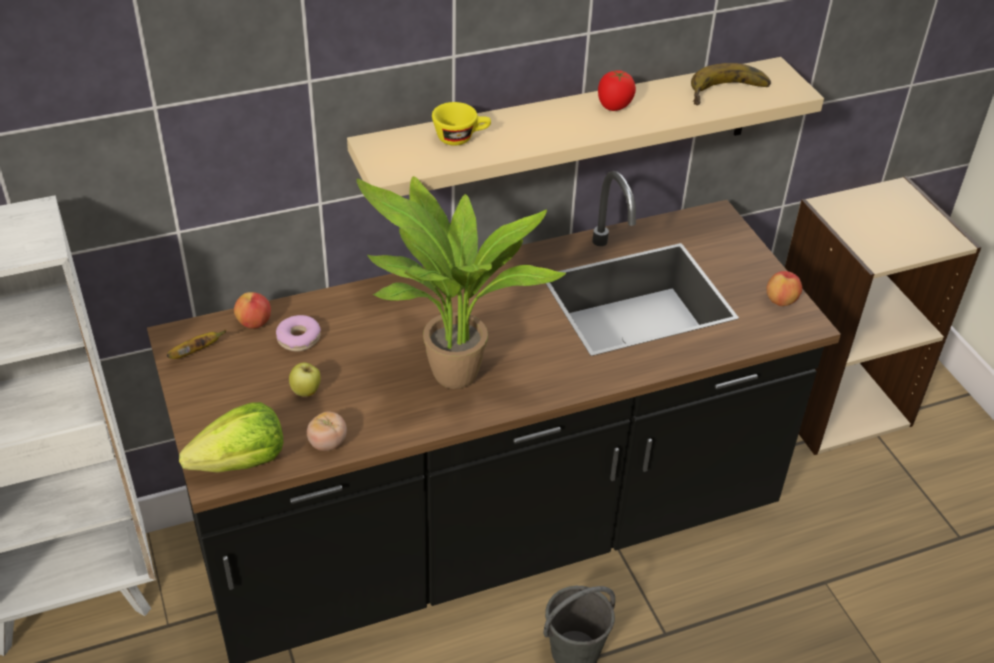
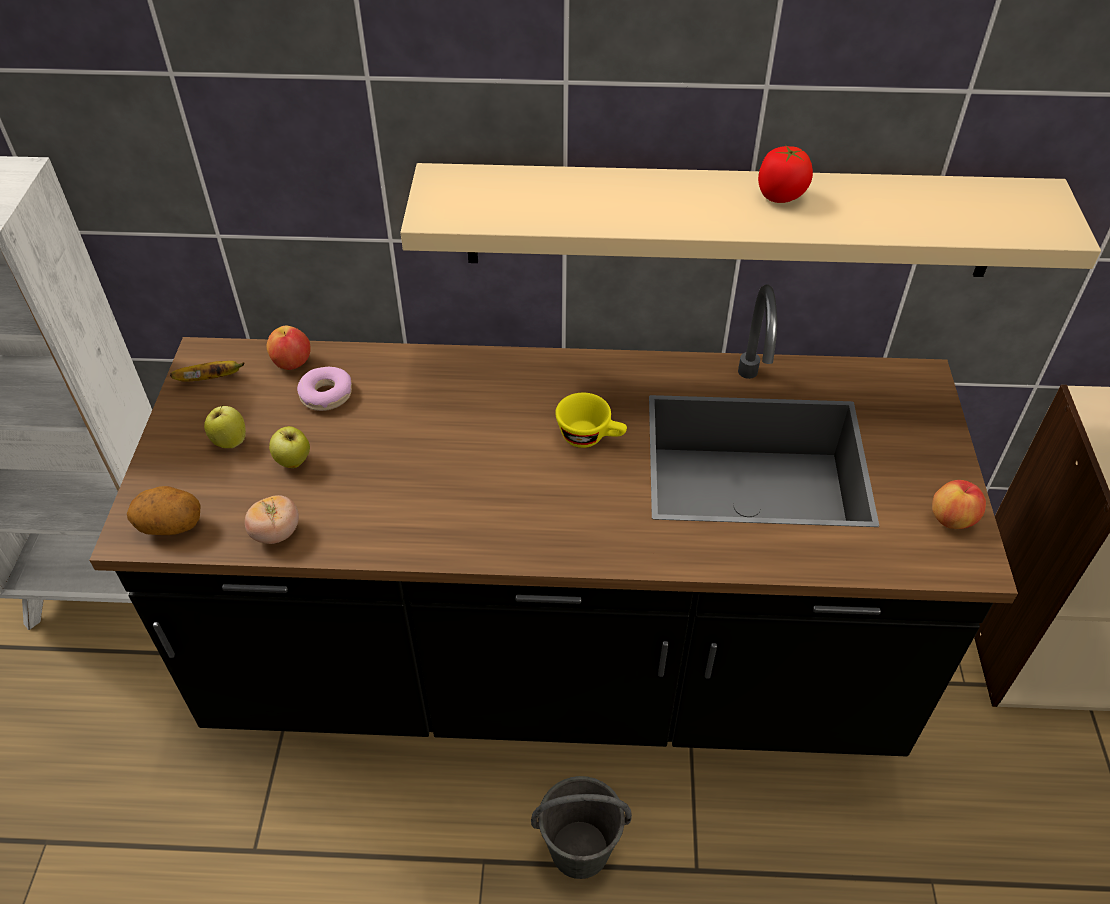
camera: 25 degrees right, 5 degrees up
(241, 462) = (171, 526): lettuce -> potato
(244, 392) = (230, 441): none -> apple
(451, 382) = (462, 500): potted plant -> none
(461, 137) = (552, 193): yellow cup -> yellow cup (590, 437)
(730, 94) = (957, 215): banana -> none

